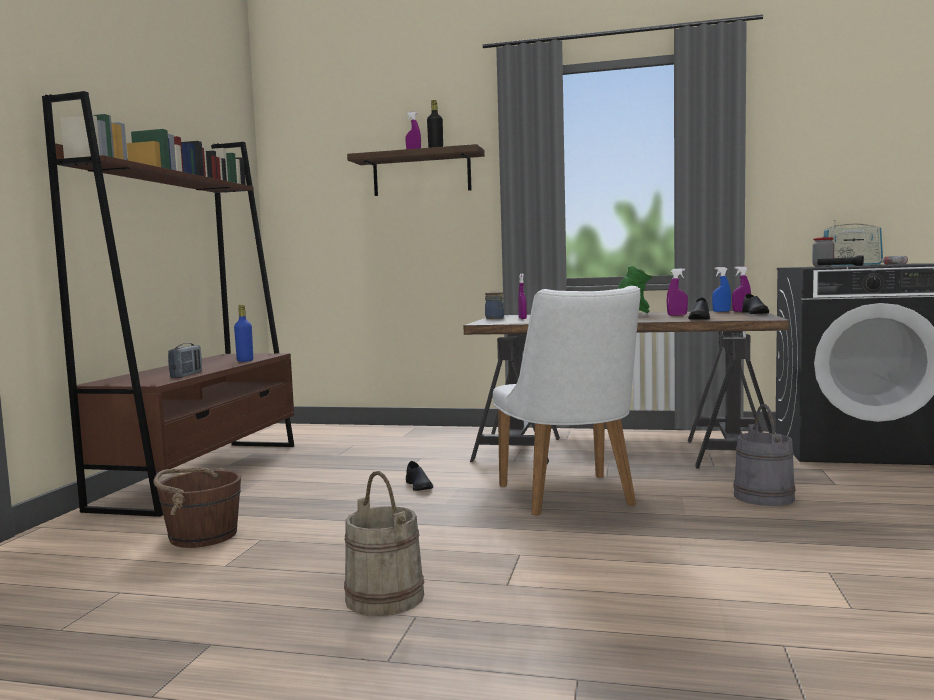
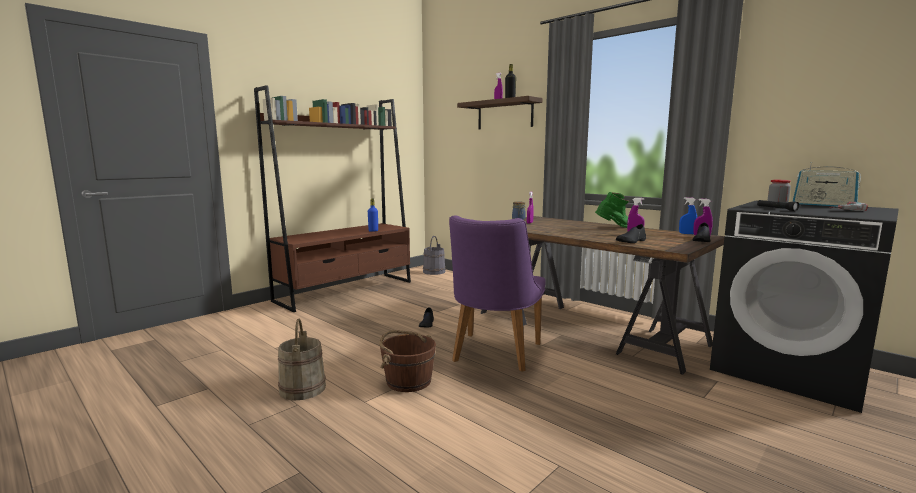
camera: 30 degrees right, 5 degrees up
(186, 375) = (322, 238): radio -> none
(202, 535) = (291, 328): brown bucket -> brown bucket (408, 381)
(571, 498) = (493, 355): white chair -> purple chair
(764, 496) = (624, 391): grey bucket -> grey bucket (434, 272)

